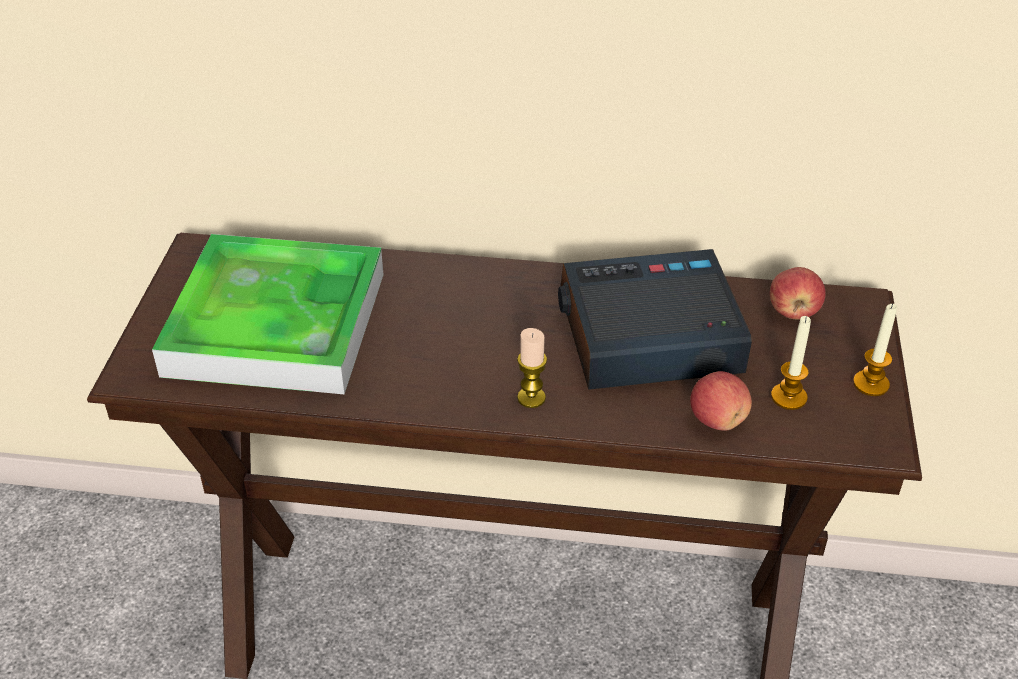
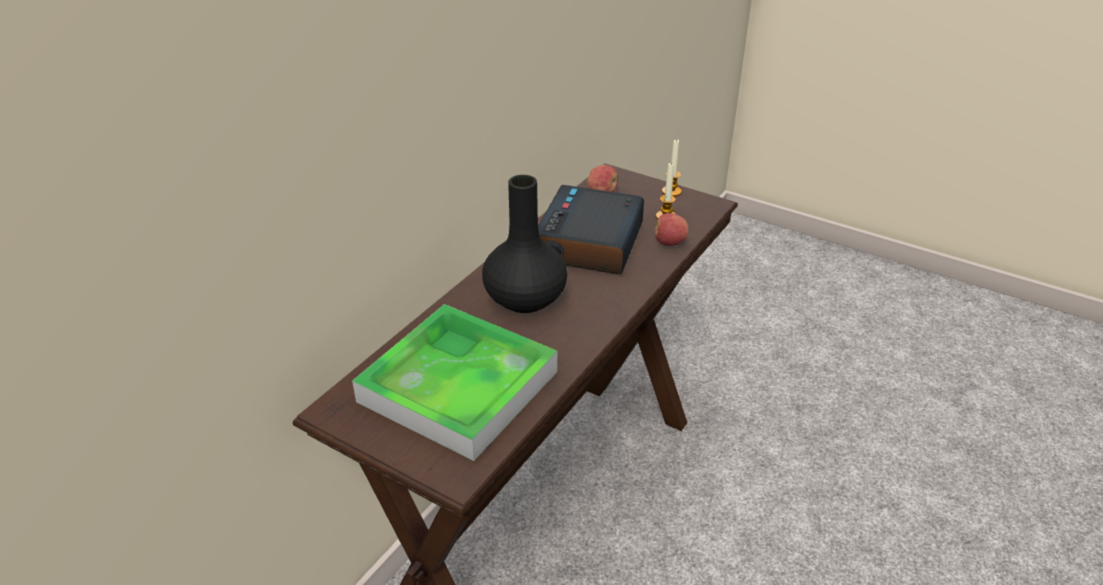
camera: 65 degrees left, 5 degrees down
(475, 321) = (526, 299): none -> black vase
(531, 398) = (611, 298): candle -> none

